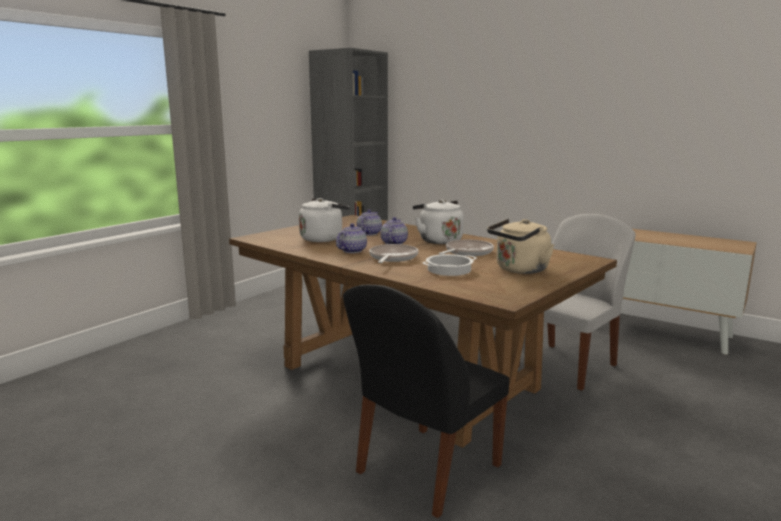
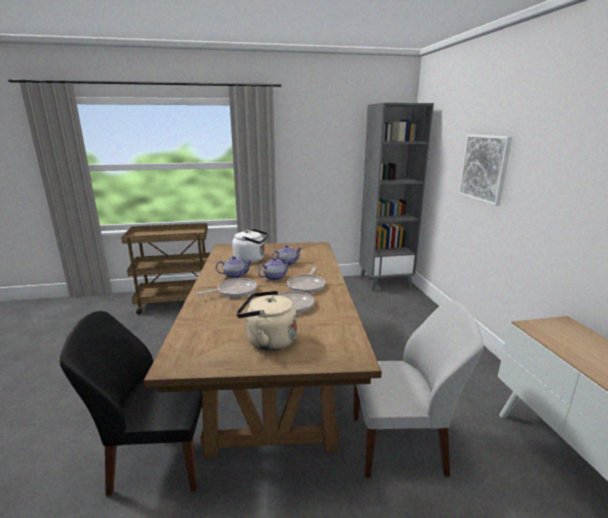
camera: 45 degrees right, 5 degrees up
(122, 367) = (177, 302): none -> brown cart
(438, 240) = (307, 286): white kettle -> frying pan
(449, 270) = (229, 317): cooking pot -> none
(477, 116) = (484, 168): none -> picture

